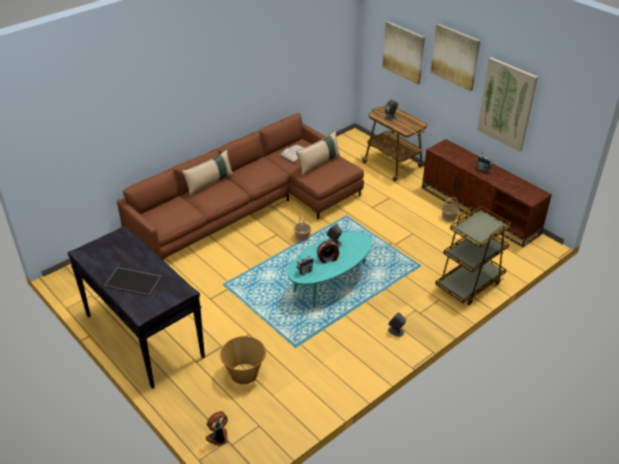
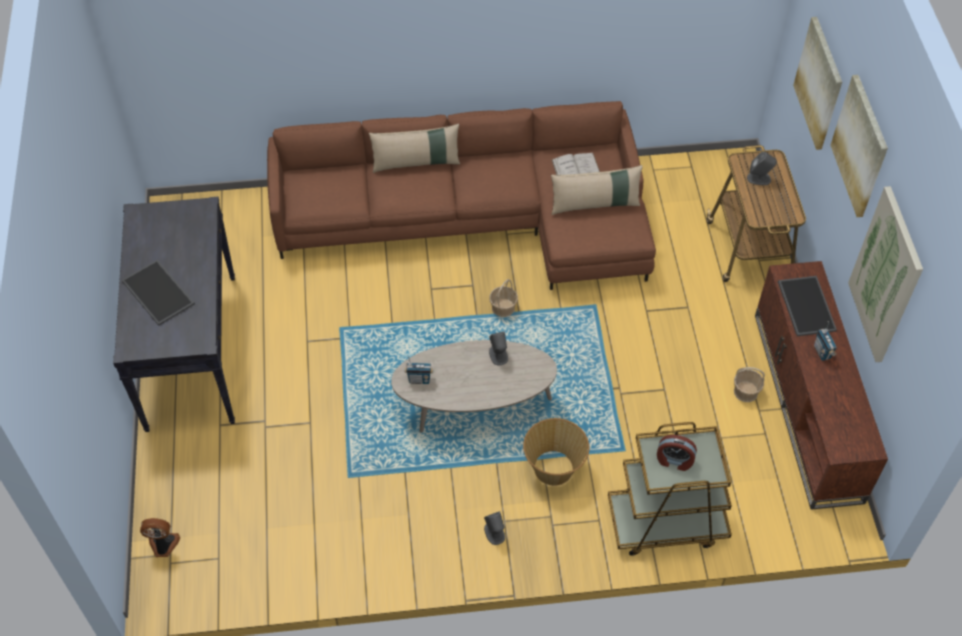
camera: 35 degrees right, 15 degrees up
(244, 374) = (259, 477): basket -> basket (554, 469)
(328, 259) = (466, 377): alarm clock -> alarm clock (674, 461)
(330, 283) = (474, 406): turquoise coffee table -> beige coffee table
(457, 156) = (805, 305): none -> tray

